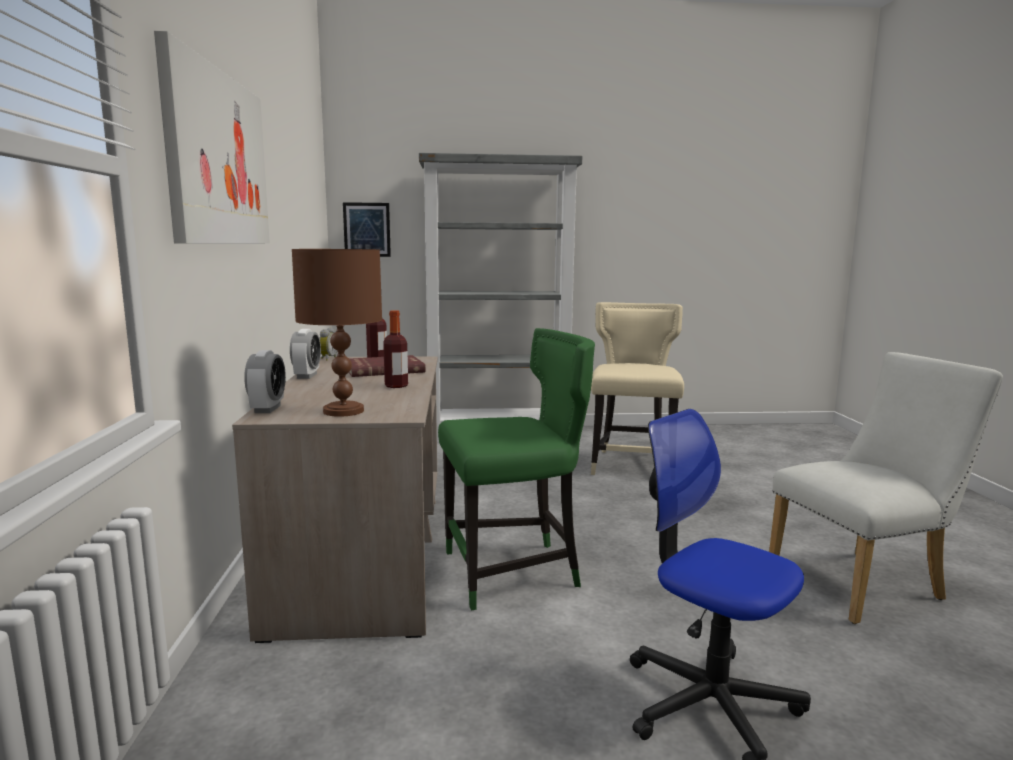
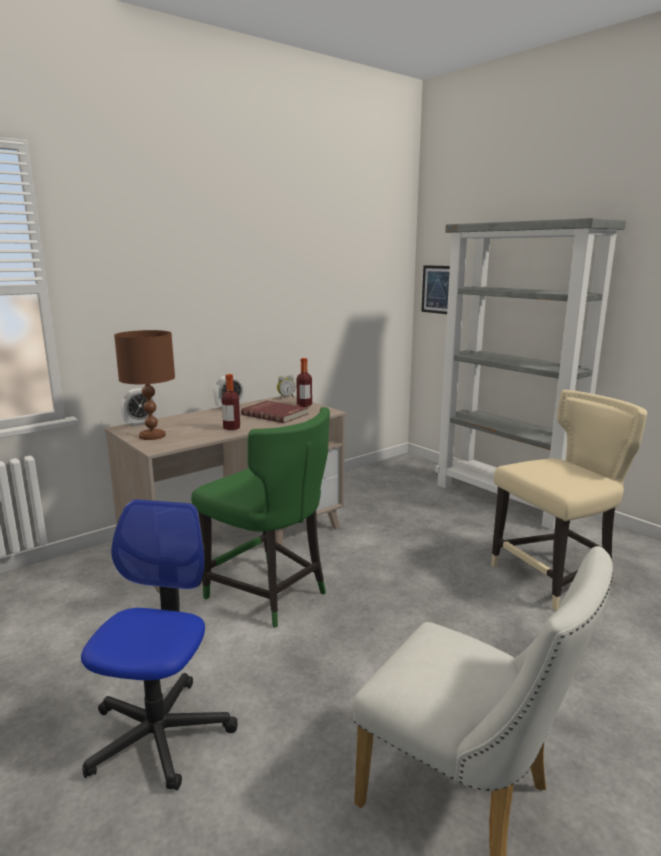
camera: 55 degrees right, 5 degrees up
(218, 159) = (175, 264): picture -> none

